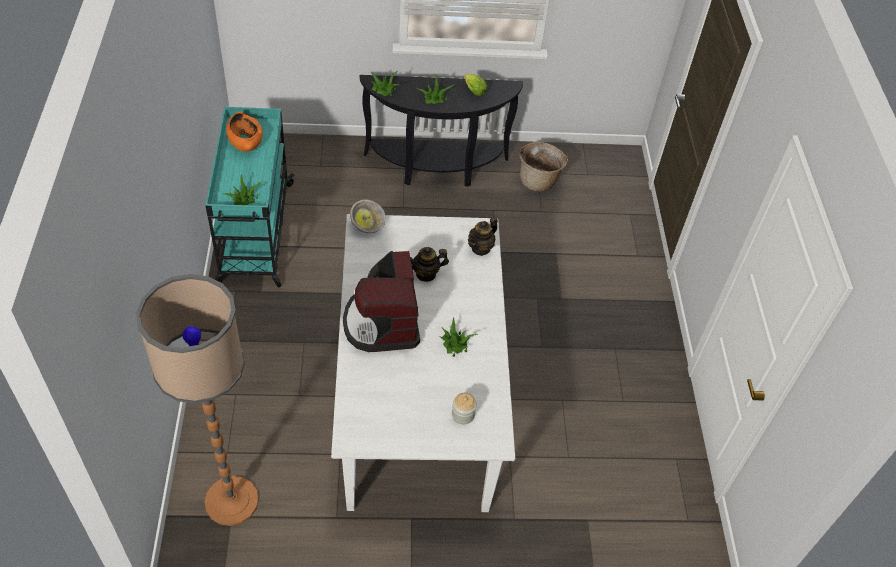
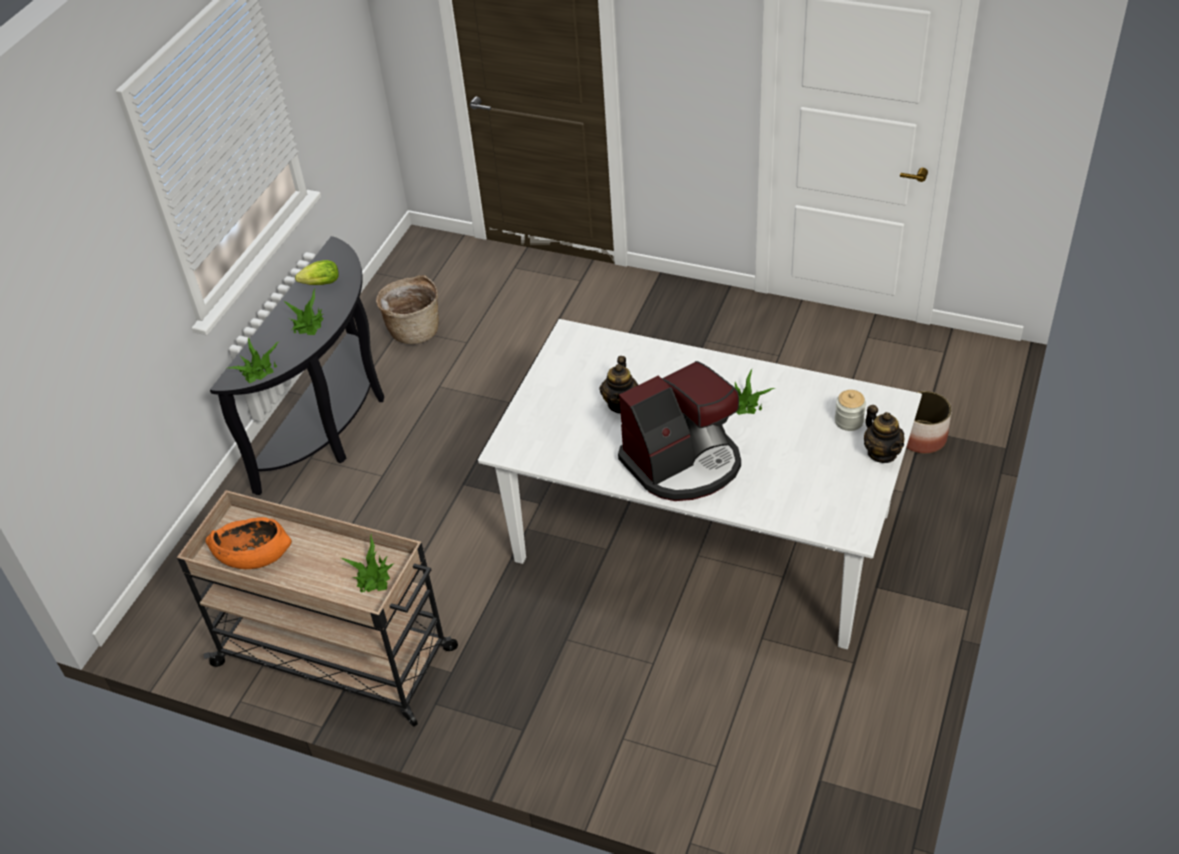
camera: 60 degrees left, 5 degrees down
(232, 501) = (796, 774): floor lamp -> none
(255, 234) = (337, 657): turquoise cart -> beige cart
(368, 225) = (511, 442): bowl -> none
(382, 323) = (683, 463): coffee machine -> coffee machine turned 45 degrees counterclockwise
(481, 248) = (601, 344): teapot -> teapot (882, 453)
(579, 521) = (922, 437): none -> planter

